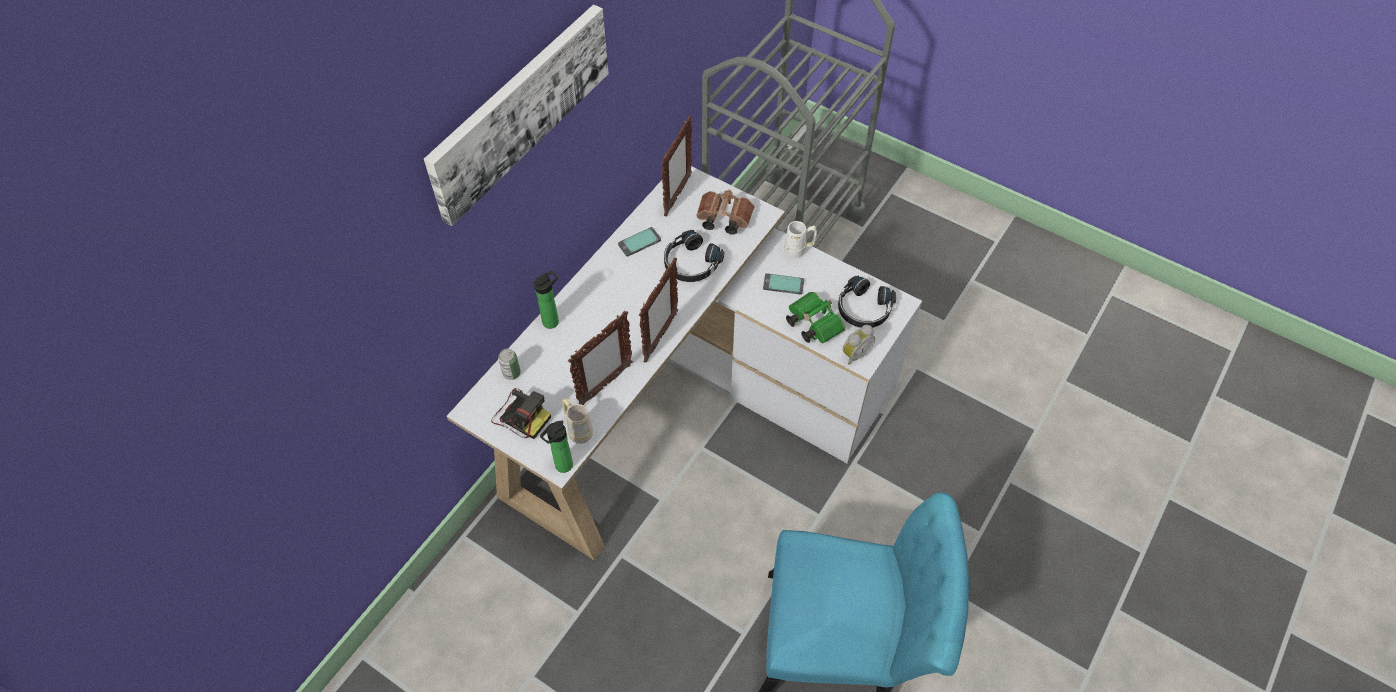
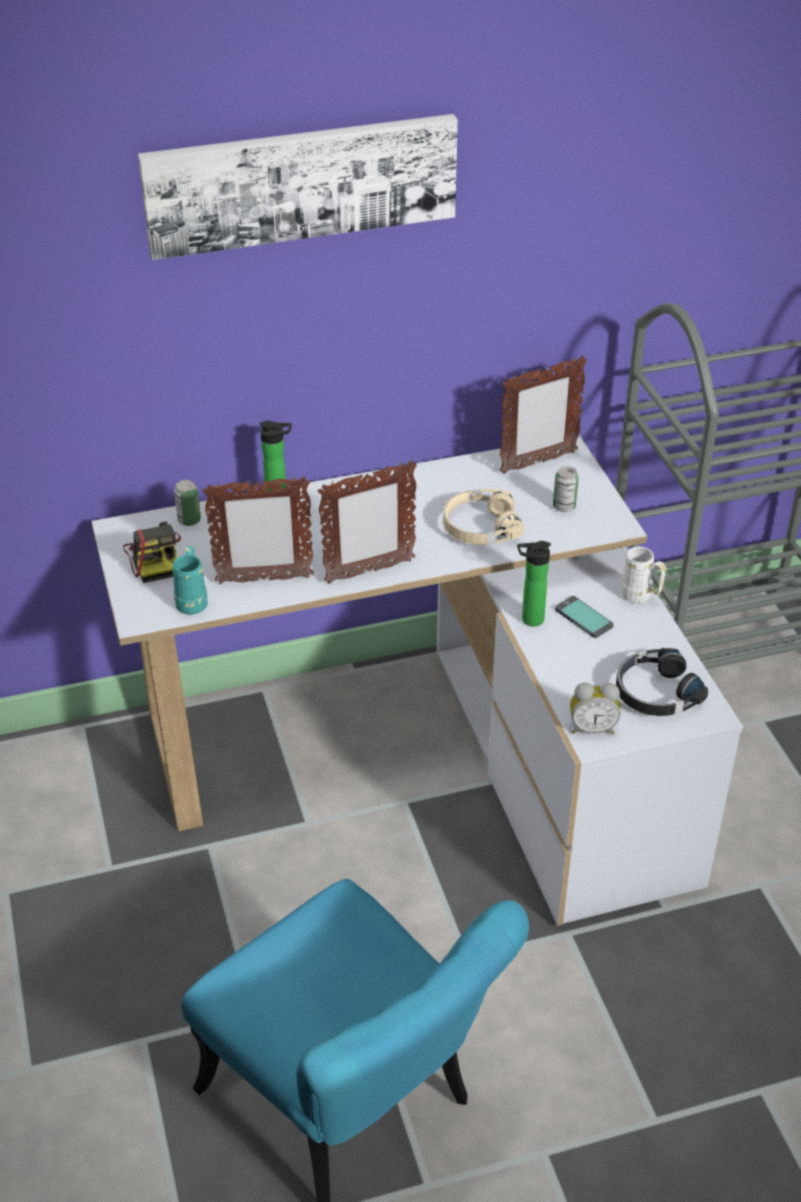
camera: 40 degrees right, 15 degrees down
(562, 467) = (140, 621): bottle -> bottle (529, 619)
(577, 429) = (192, 600): beige mug -> turquoise mug
(639, 242) = (447, 482): phone -> none
(690, 263) = (480, 527): black headphones -> beige headphones
(722, 219) = (564, 506): brown binoculars -> can
(812, 323) = (574, 671): green binoculars -> none

